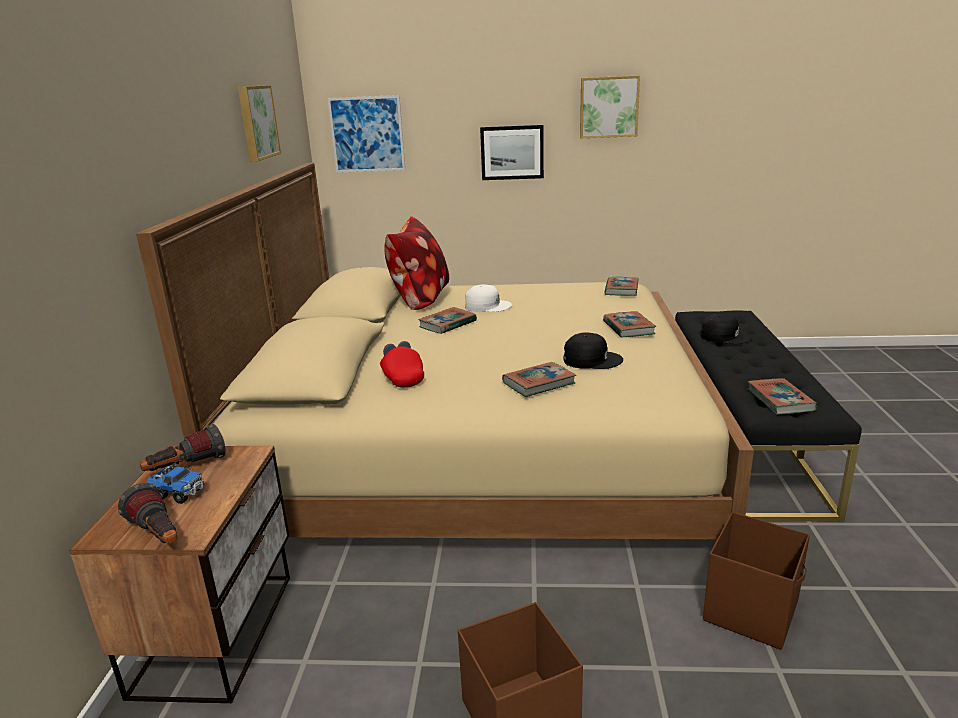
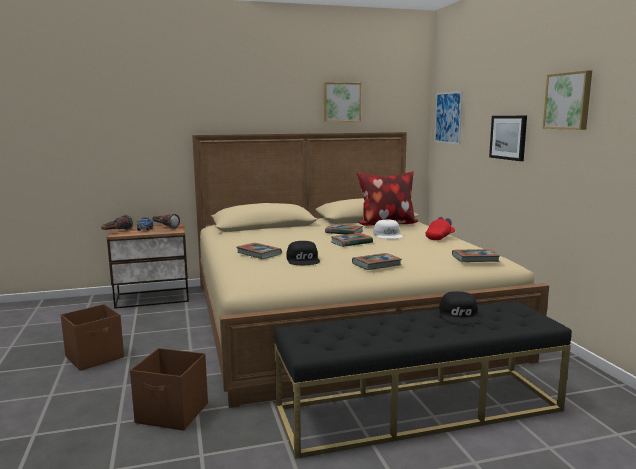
camera: 70 degrees right, 10 degrees down
(402, 378) = (256, 234): red cap -> red cap (440, 237)
(780, 400) = (321, 333): book -> book (351, 242)

